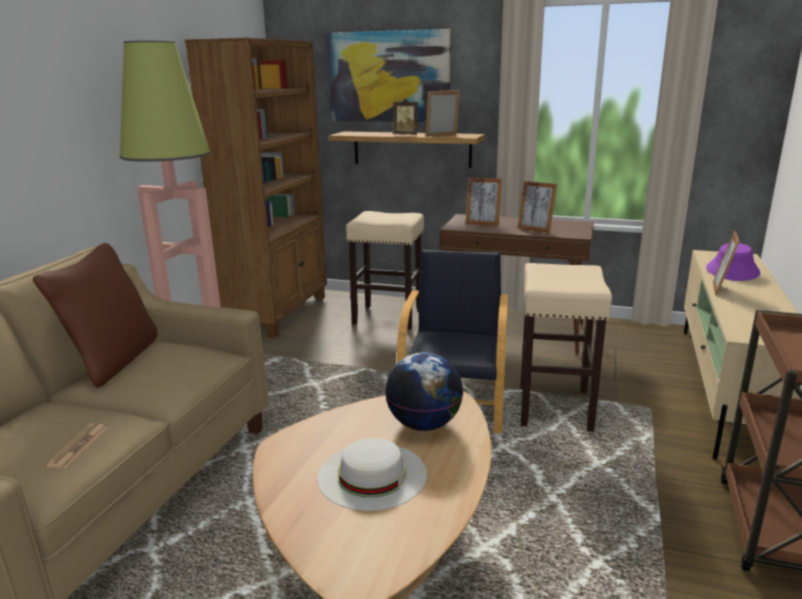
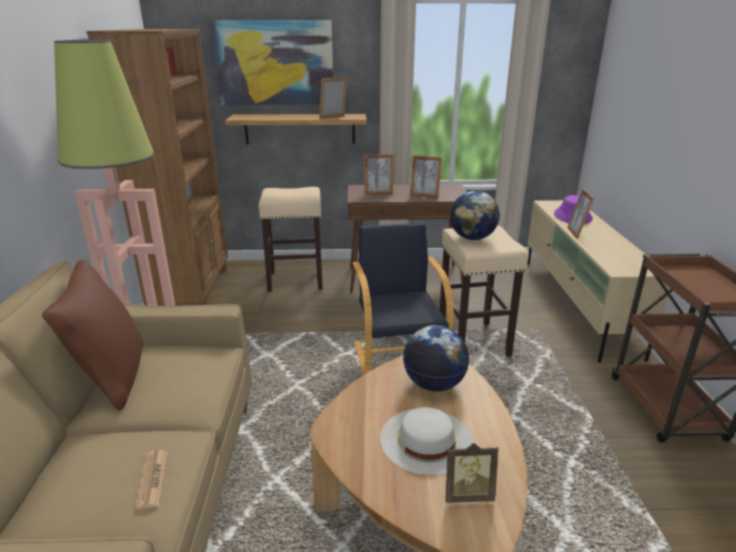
camera: 20 degrees left, 5 degrees up
(406, 135) = (300, 118): picture frame -> picture frame (467, 494)
(551, 275) = (472, 238): none -> globe

